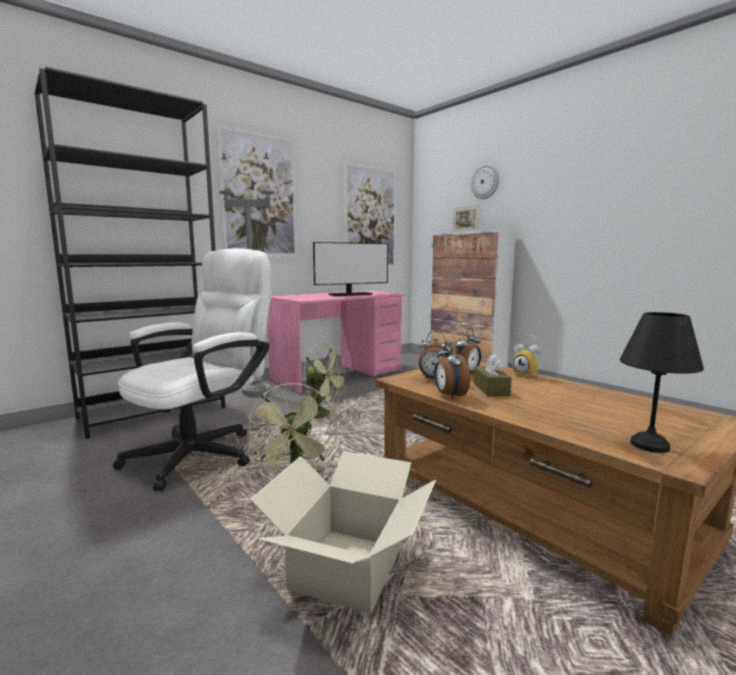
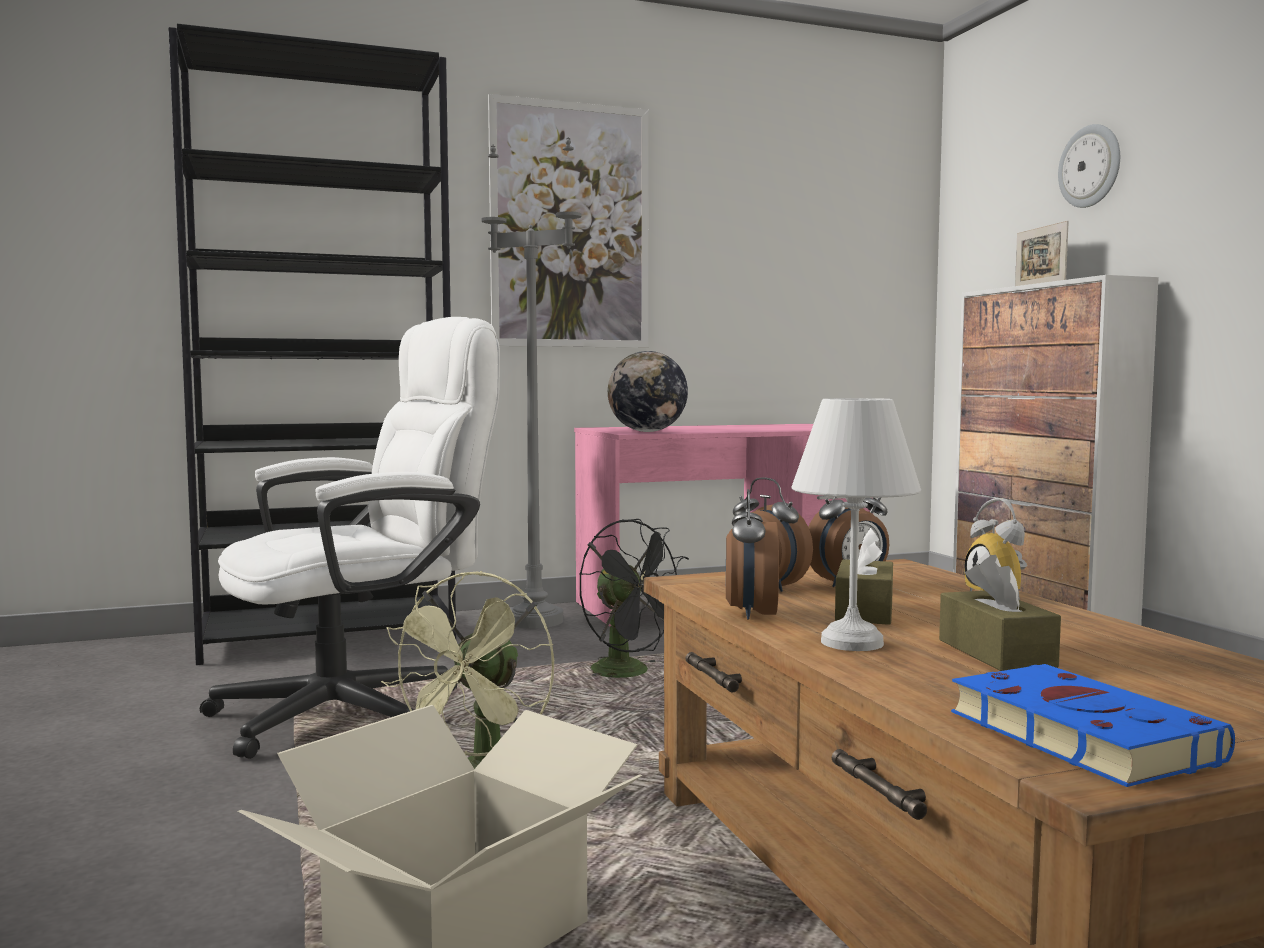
camera: 20 degrees right, 5 degrees down
(309, 298) = (647, 431): none -> globe
(323, 415) = (630, 674): green fan -> black fan
(350, 294) = (753, 428): monitor -> none
(370, 218) = (826, 264): picture -> none
(509, 407) = (853, 642): none -> white table lamp
(567, 406) = (996, 653): none -> brown tissue box
(648, 445) = (1074, 734): black table lamp -> blue book

